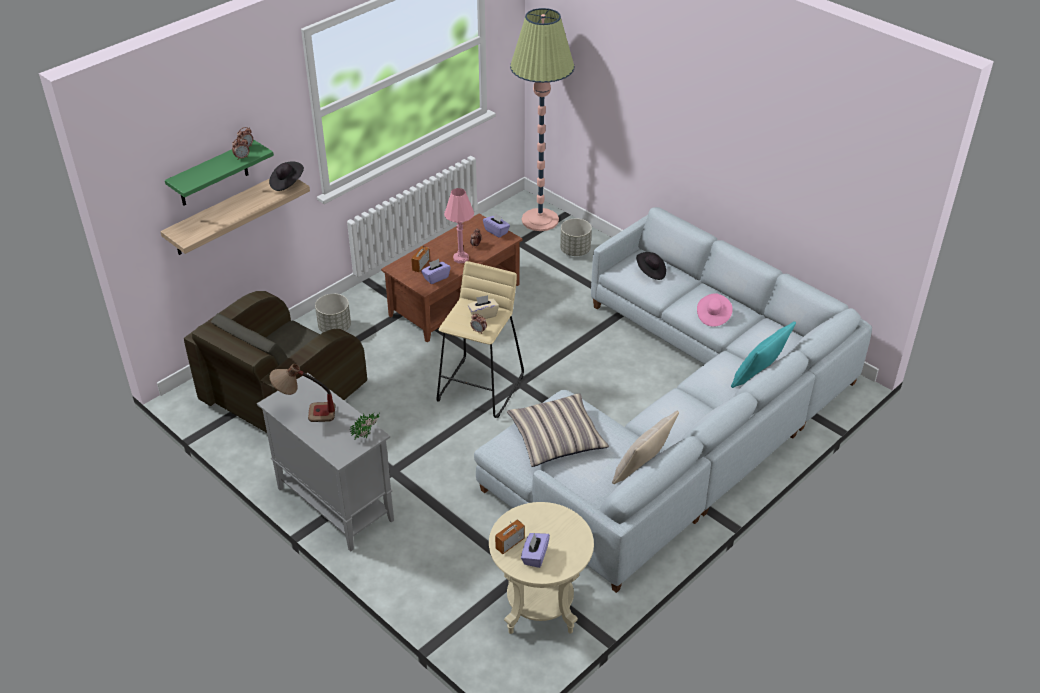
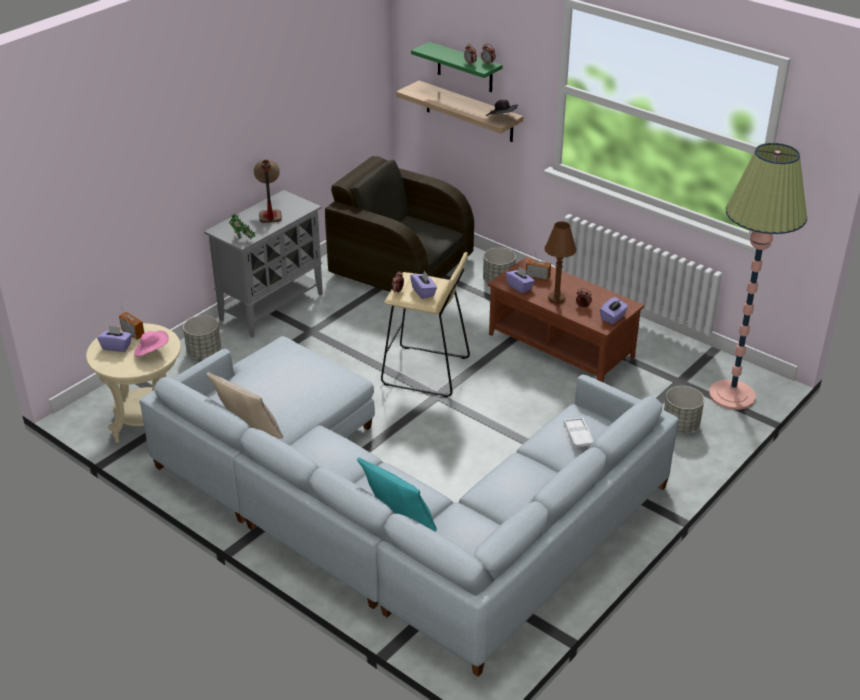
camera: 85 degrees right, 5 degrees down
(413, 562) = (204, 351): none -> grey planter
(461, 258) = (556, 299): pink table lamp -> brown table lamp
(483, 315) = (423, 292): beige tissue box -> purple tissue box
(556, 438) = (293, 376): pillow -> none
(650, 272) = (578, 435): black hat -> white tray
(713, 316) = (504, 485): pink hat -> pink hat (152, 352)

